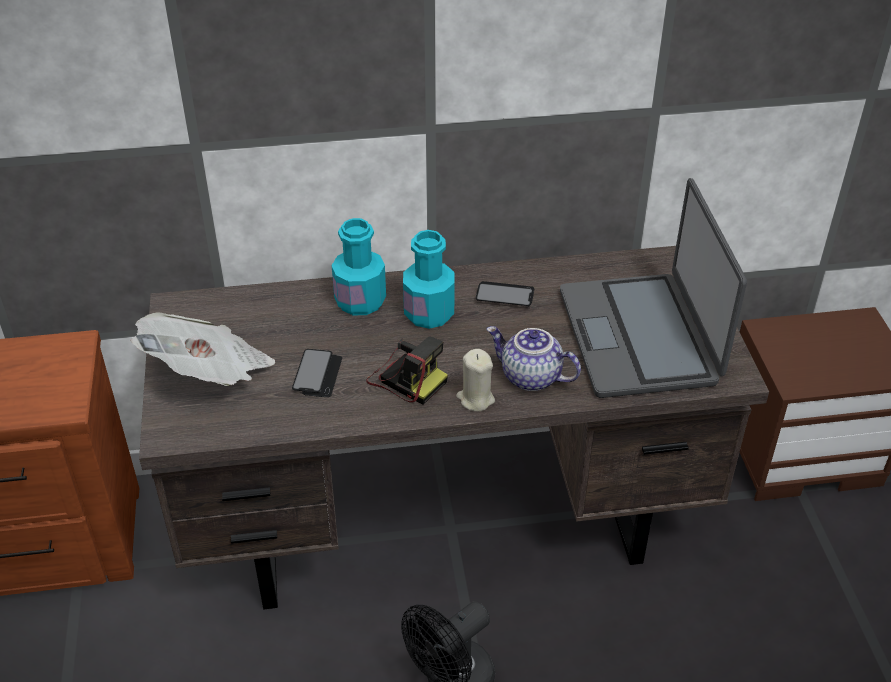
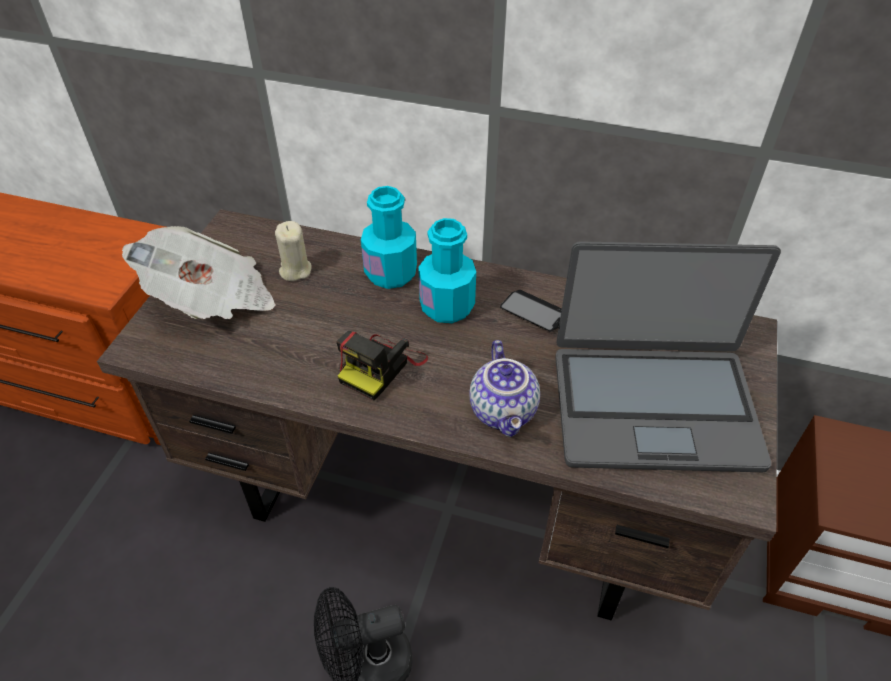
camera: 25 degrees right, 5 degrees up
(317, 374) = (303, 334): phone -> none
(406, 378) = (381, 367): camera -> camera turned 60 degrees clockwise
(475, 399) = (434, 415): beige candle -> beige candle (295, 270)
(529, 377) = (505, 411): teapot -> teapot turned 150 degrees counterclockwise
(640, 336) = (653, 406): laptop -> laptop turned 105 degrees counterclockwise

